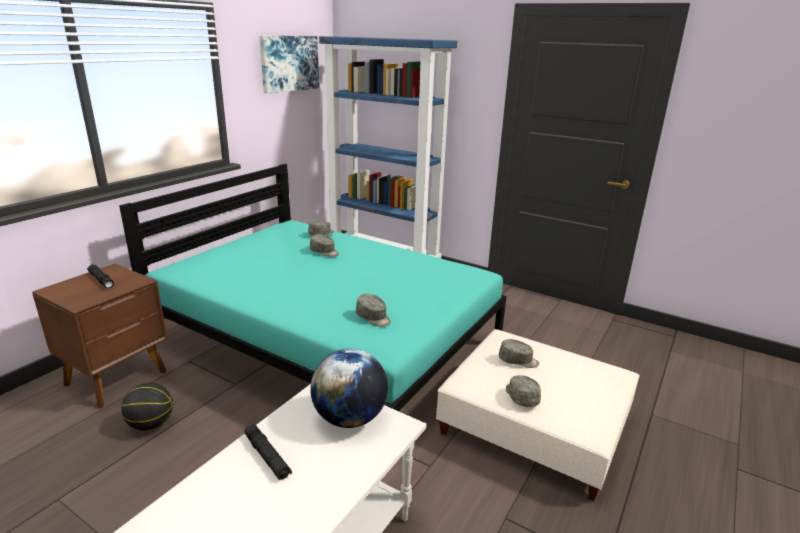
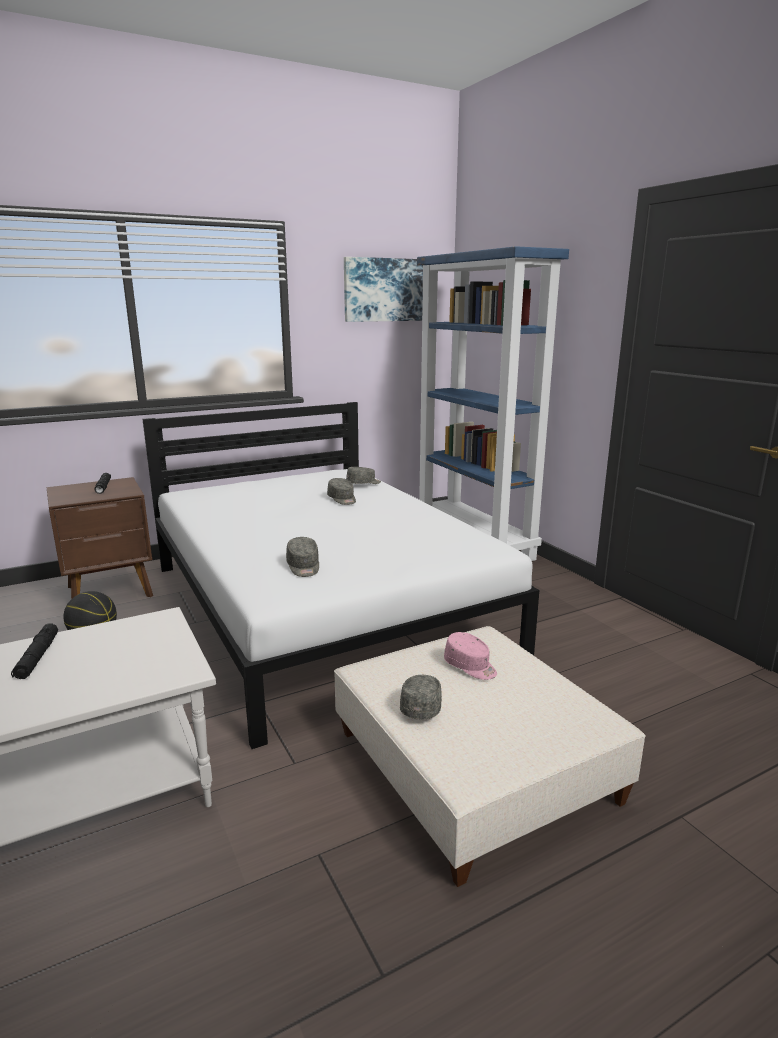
camera: 30 degrees right, 5 degrees down
(327, 343) = (322, 608): turquoise bed -> white bed
(350, 418) = (150, 649): globe -> none
(518, 361) = (470, 666): grey cap -> pink cap

